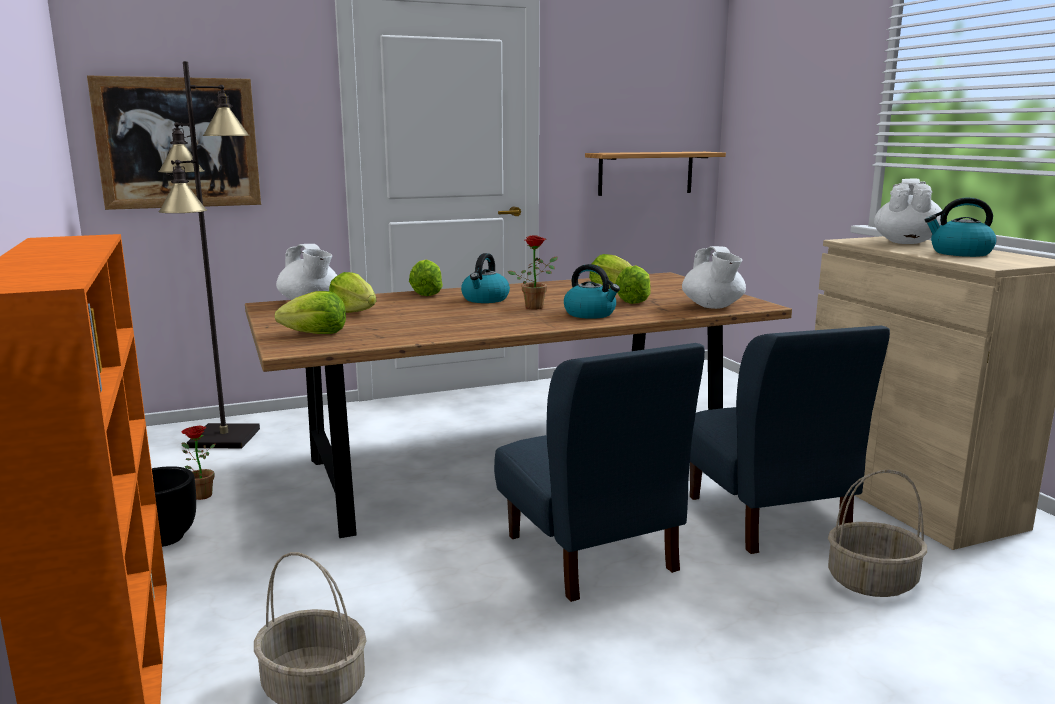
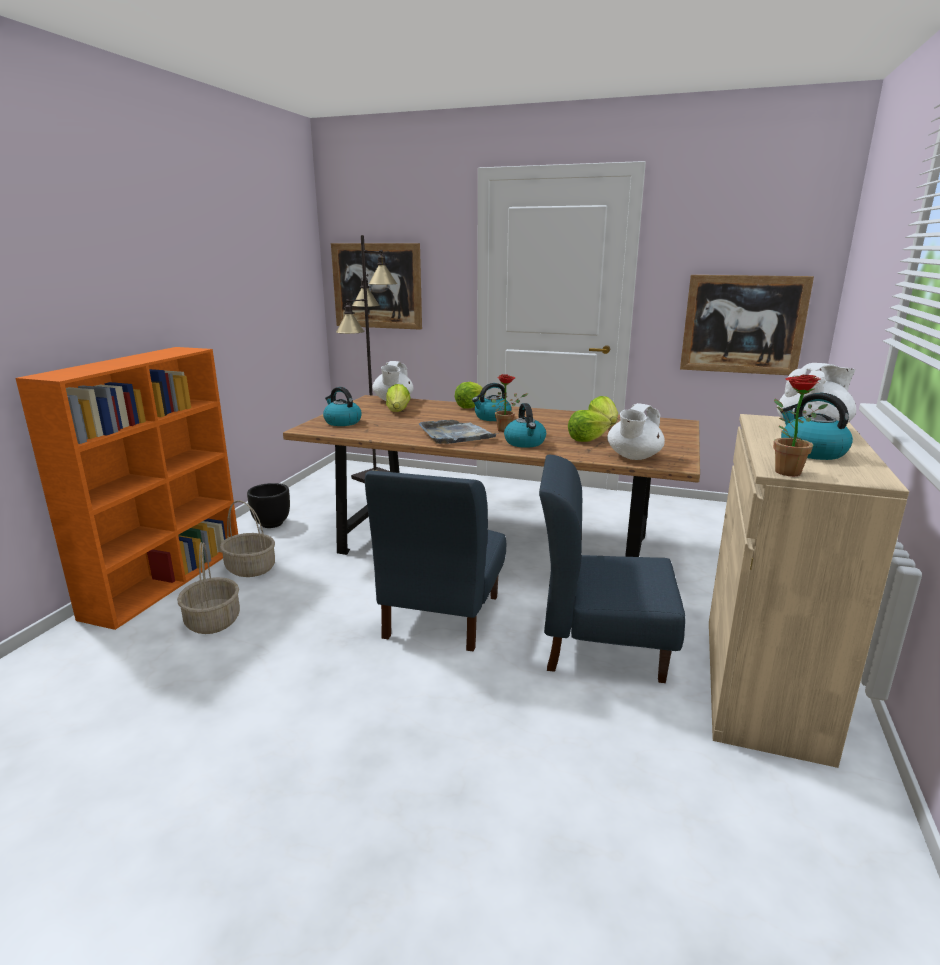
camera: 40 degrees right, 5 degrees up
(199, 495) = (317, 506): potted plant -> potted plant (783, 470)
(316, 334) = (342, 422): lettuce -> kettle
(499, 320) = (455, 435): none -> grey tray
(645, 173) = (743, 324): shelf -> picture
(766, 516) = (601, 646): blue chair -> blue chair turned 75 degrees clockwise
(871, 582) = (589, 725): basket -> basket (250, 568)

